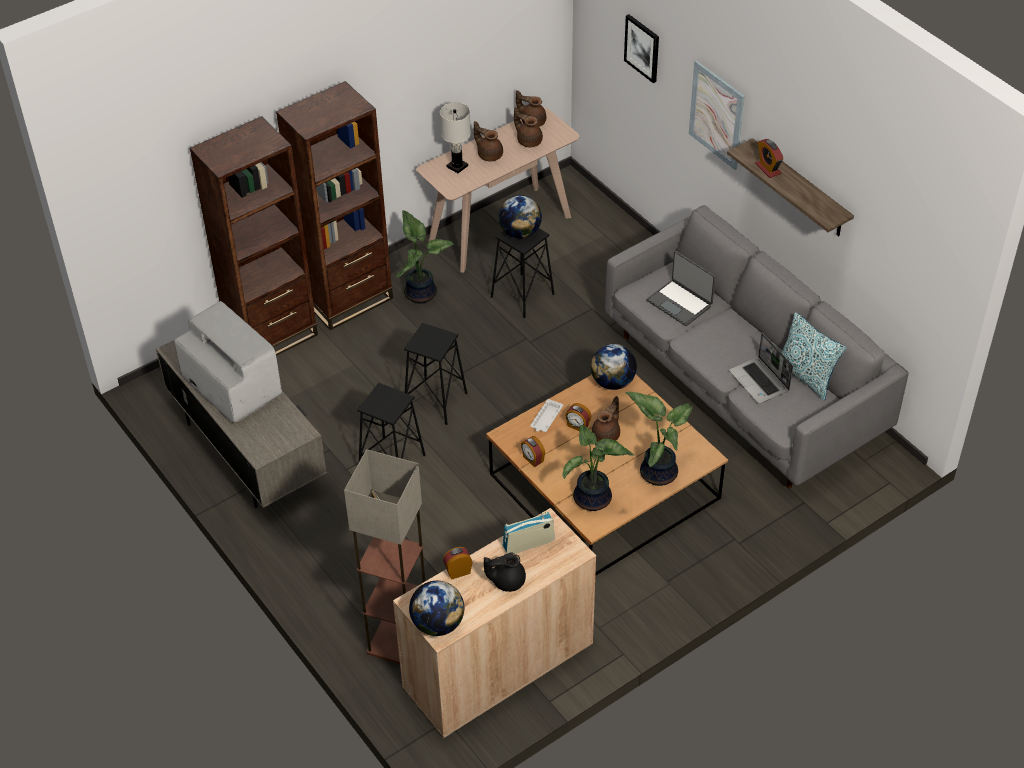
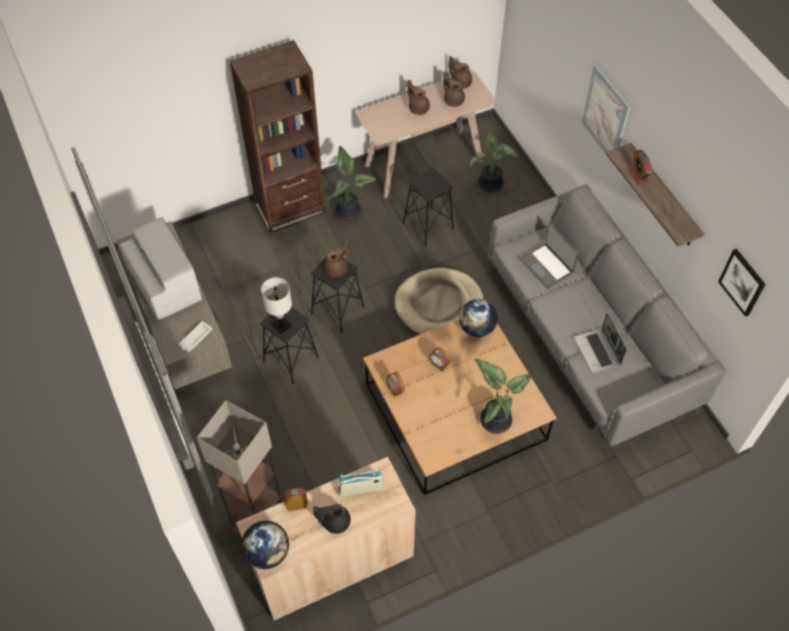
camera: 10 degrees right, 10 degrees up
(272, 336) = (224, 230): brown bookcase -> none
(457, 166) = (389, 114): white table lamp -> white table lamp (281, 324)
(520, 232) = (429, 181): globe -> none
(546, 418) = (415, 352): white tray -> white tray (195, 338)
(556, 377) = (438, 305): none -> beige dog bed
(593, 501) = (435, 436): potted plant -> potted plant (490, 186)
(607, 434) = (461, 376): brown teapot -> brown teapot (337, 269)
(642, 48) = (555, 41): picture -> picture (742, 282)
(805, 377) = (637, 354): pillow -> none

